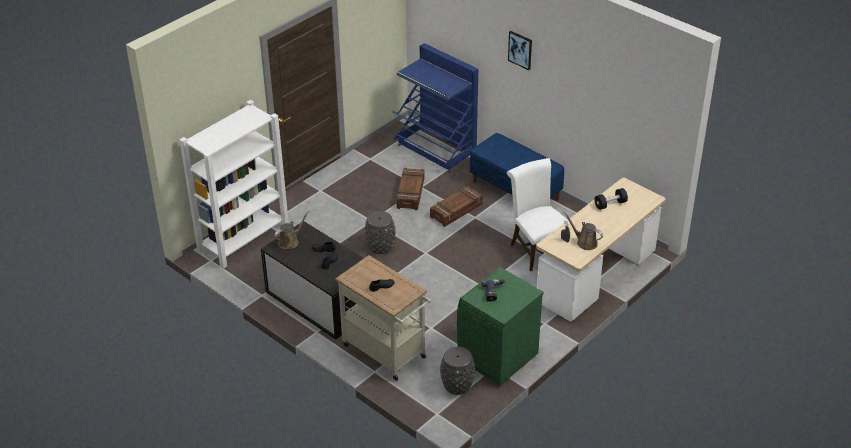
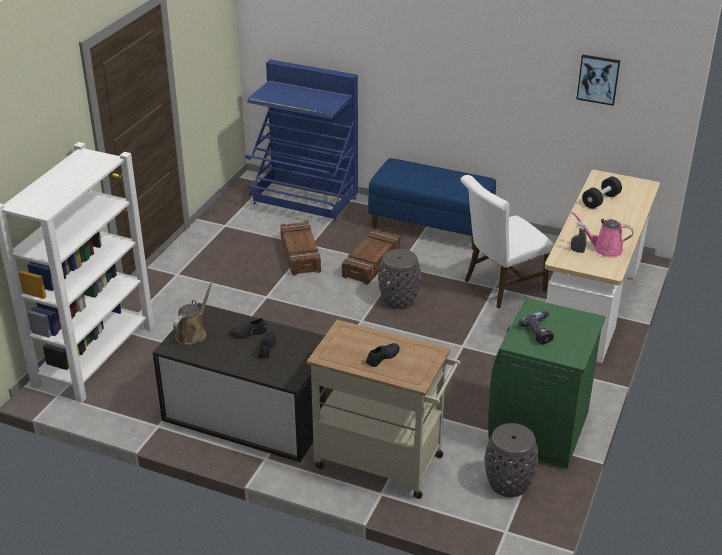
camera: 20 degrees left, 5 degrees down
(380, 246) = (296, 325): grey stool -> grey stool (399, 300)
(520, 50) = (421, 31): picture -> picture (598, 79)
(536, 249) = (500, 287): white chair -> white chair turned 75 degrees counterclockwise
(585, 242) = (604, 249): brown watering can -> pink watering can

